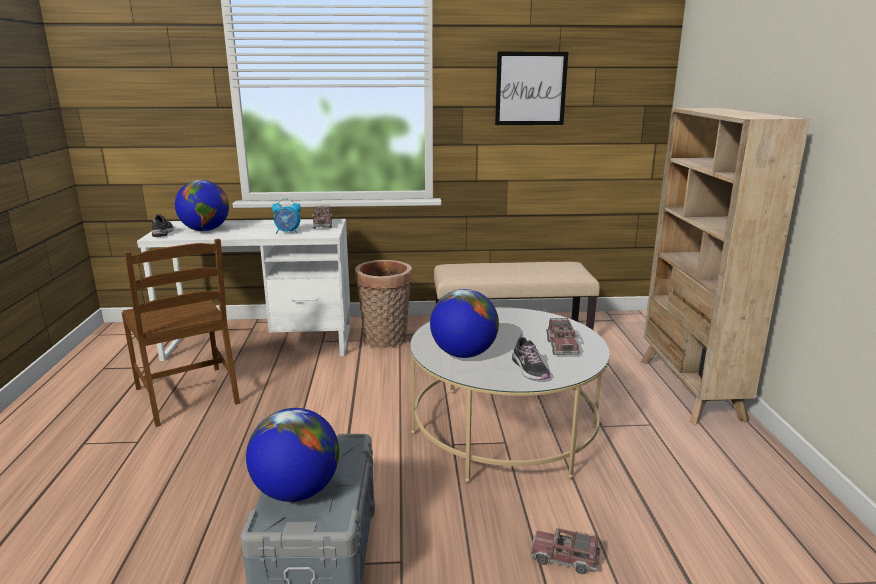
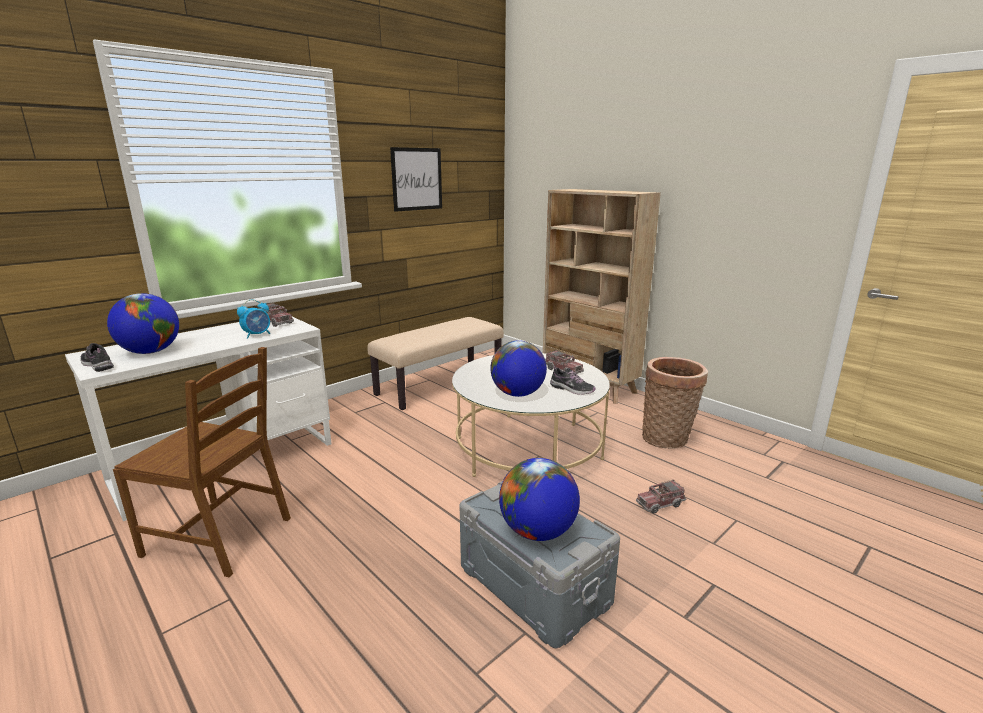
camera: 40 degrees left, 0 degrees up
(385, 341) = (350, 420): basket -> basket (667, 439)

